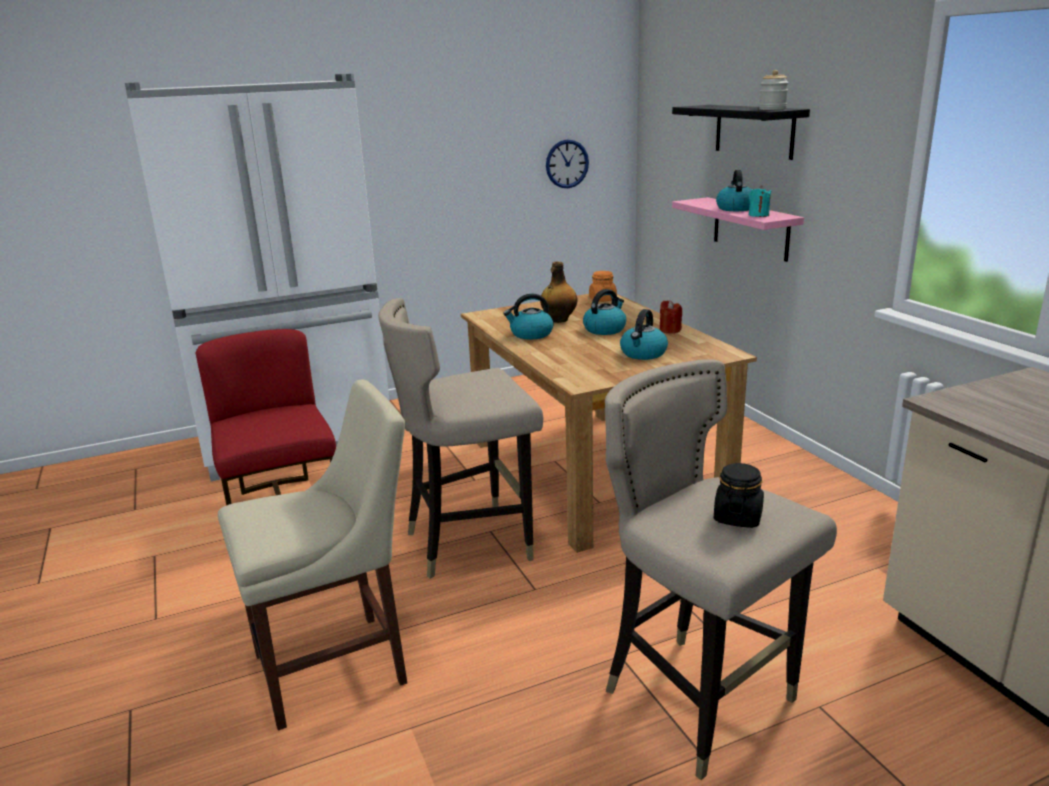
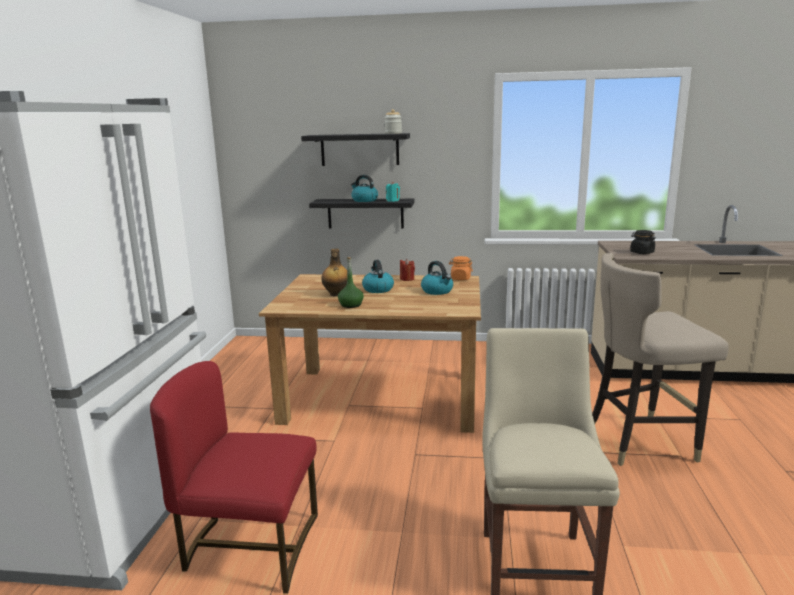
camera: 60 degrees left, 5 degrees down
(470, 542) = (422, 466): beige stool -> none
(531, 334) = (351, 305): kettle -> green bottle
(567, 164) = (192, 187): wall clock -> none
(602, 299) = (316, 278): orange jar -> orange jar (460, 278)
(737, 517) = (668, 322): black jar -> black jar (641, 252)
(750, 228) = (365, 213): pink shelf -> black shelf

